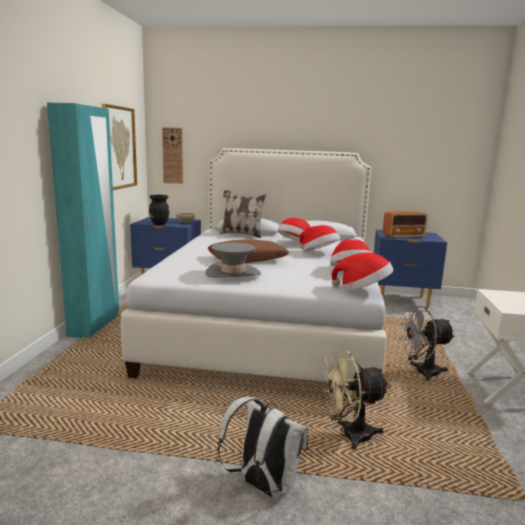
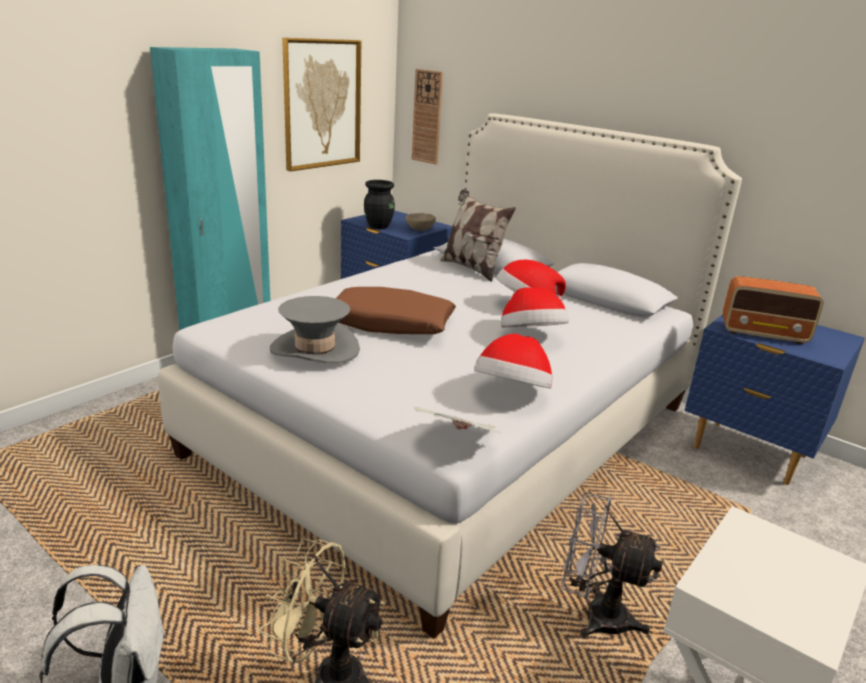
camera: 30 degrees right, 10 degrees up
(362, 290) = (460, 442): hat -> newspaper

